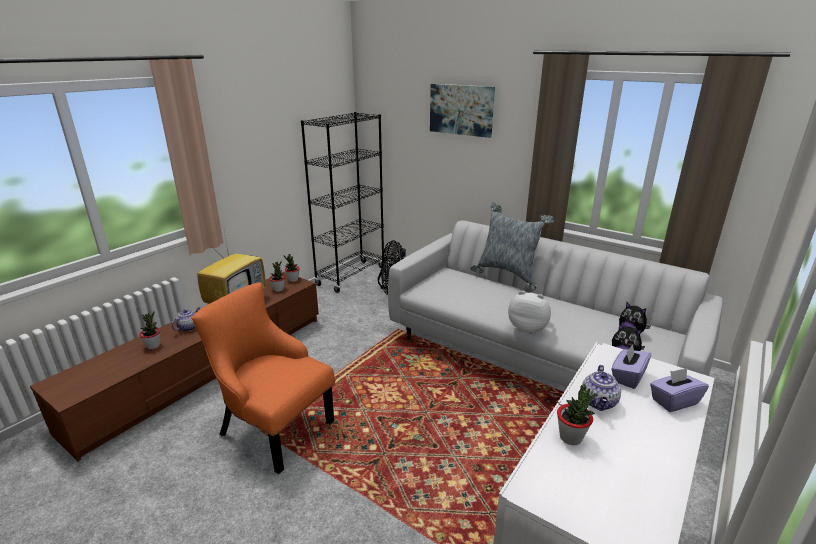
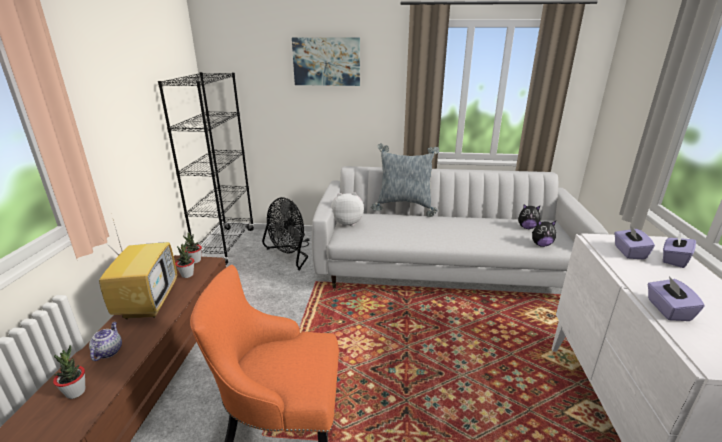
camera: 30 degrees left, 0 degrees up
(528, 328) = (460, 244): plush toy -> plush toy (347, 223)
(571, 437) = (667, 310): potted plant -> purple tissue box
(599, 403) = (642, 277): teapot -> none

